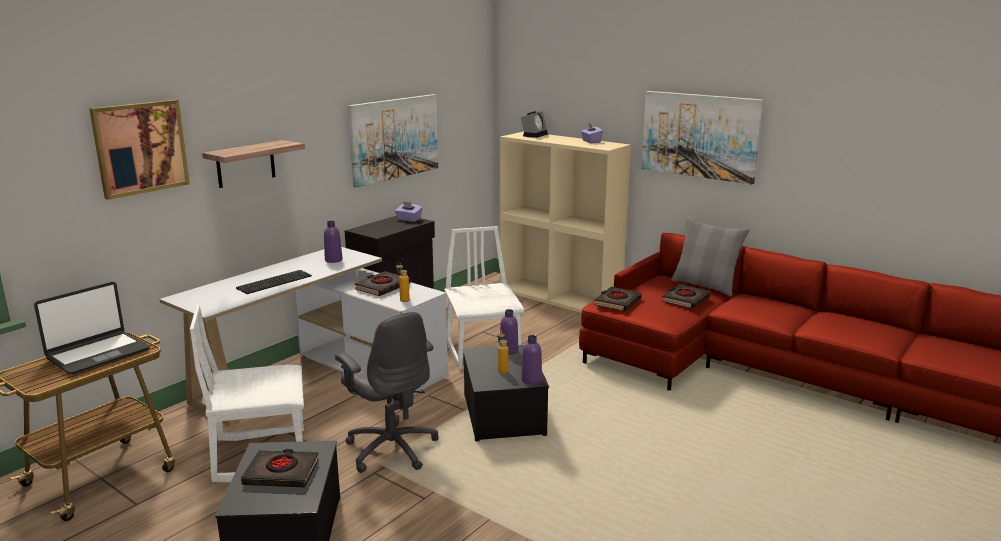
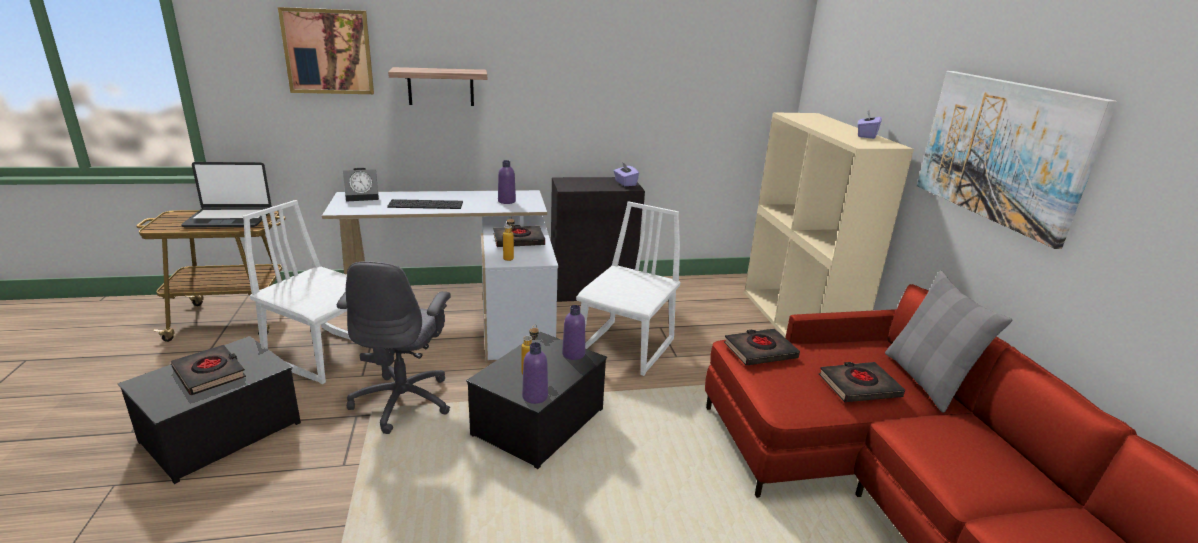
camera: 40 degrees right, 5 degrees up
(394, 138) = (636, 92): picture -> none
(534, 135) = (817, 117): alarm clock -> alarm clock (363, 197)

